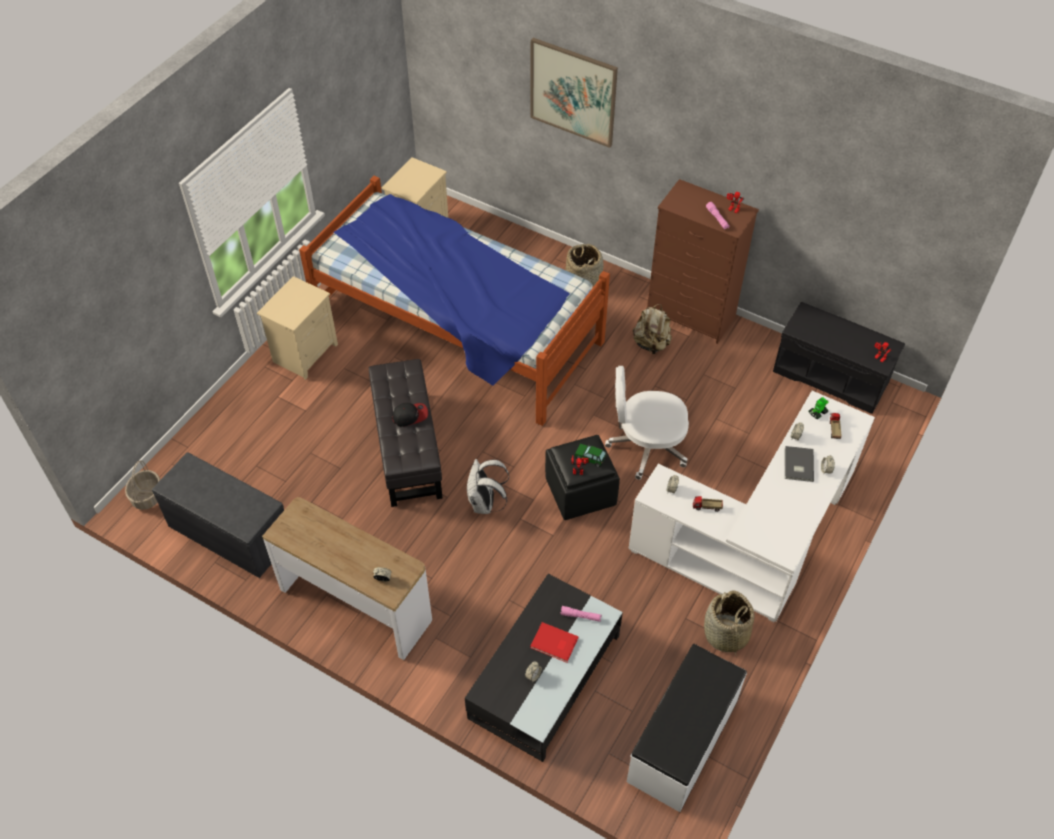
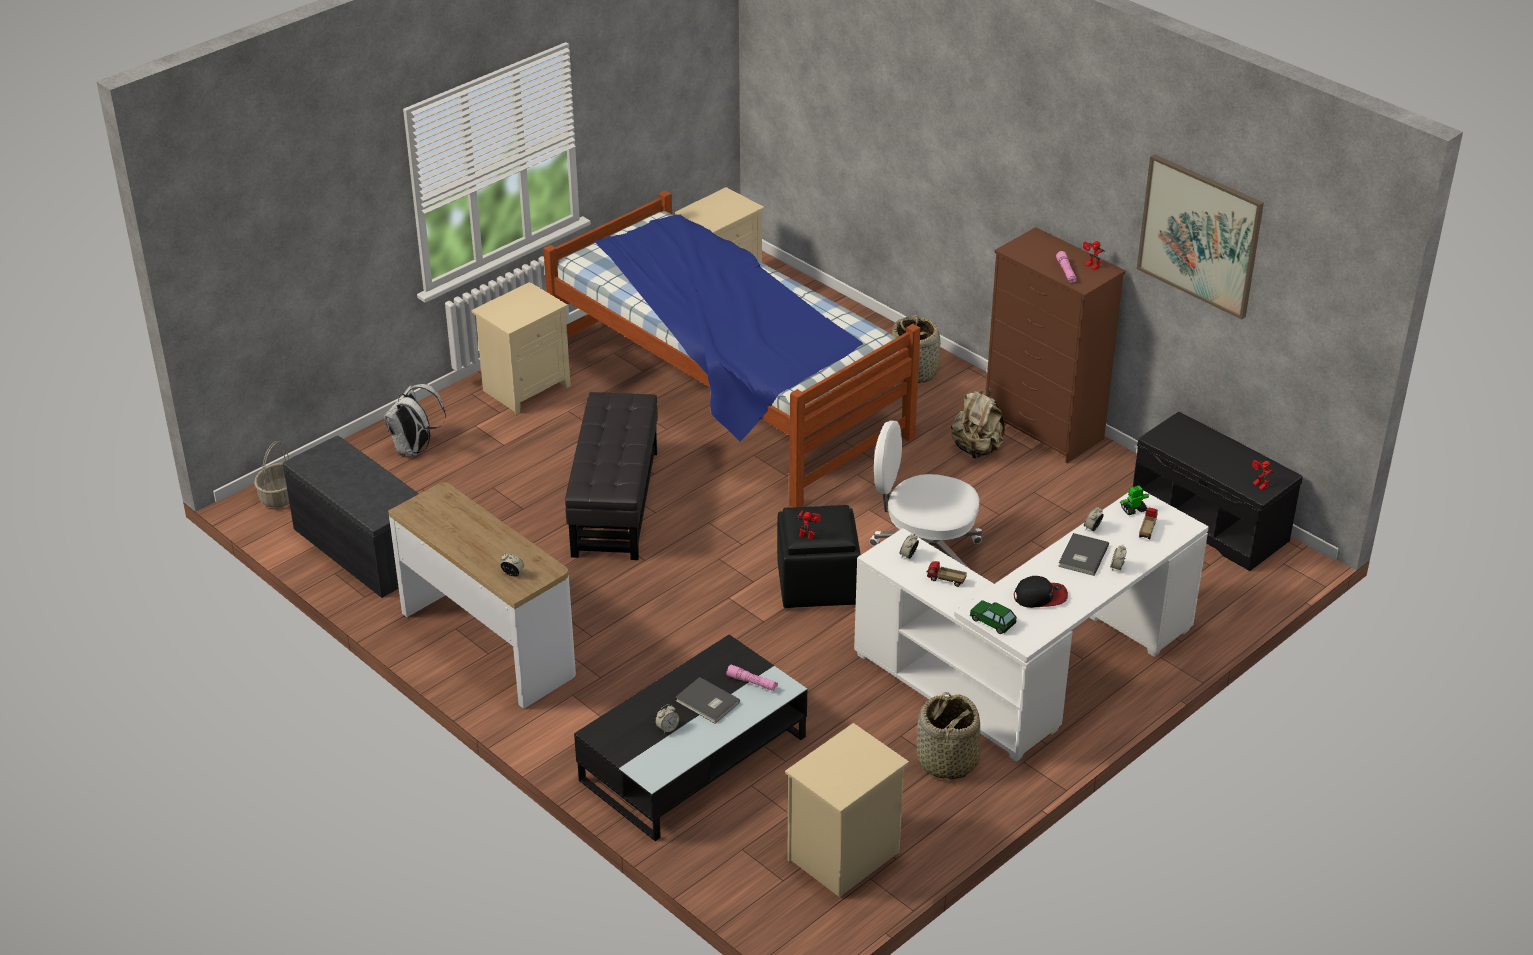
camera: 15 degrees right, 15 degrees down
(410, 415) = (620, 446): cap -> cap (1040, 596)
(485, 504) = (689, 575): white backpack -> white backpack (415, 449)
(554, 644) = (707, 703): red book -> grey book
(573, 92) = (919, 105): picture -> picture (1200, 235)
(590, 457) = (828, 524): toy car -> toy car (992, 621)
(683, 741) = (844, 857): white bench -> beige nightstand

